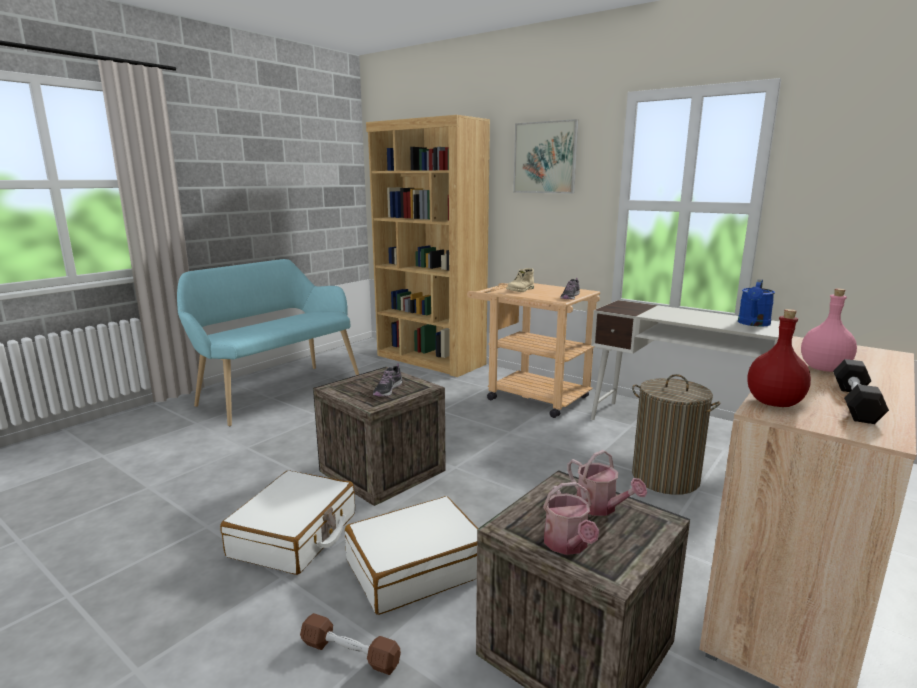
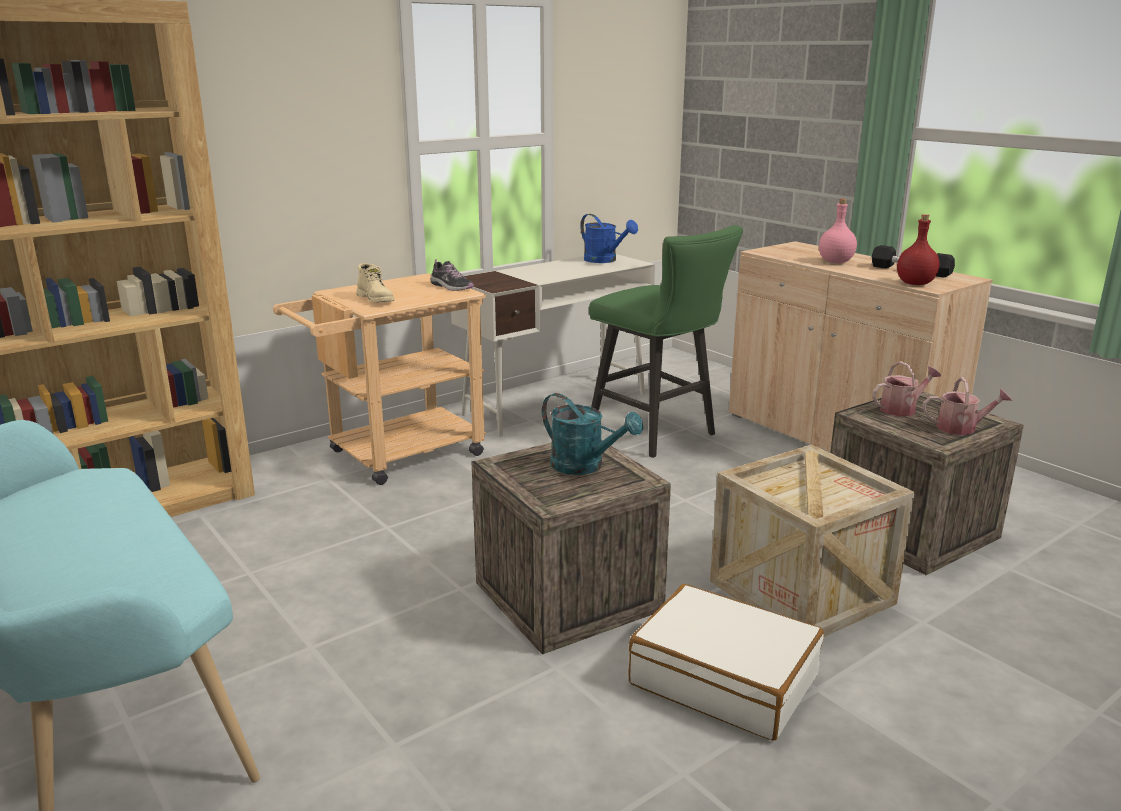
camera: 75 degrees left, 5 degrees up
(350, 654) = (938, 642): brown dumbbell -> none
(387, 390) = (585, 466): shoe -> turquoise watering can
(415, 567) = (801, 592): white suitcase -> crate
(545, 157) = (281, 81): picture -> none
(665, 478) = (658, 435): laundry basket -> green stool

